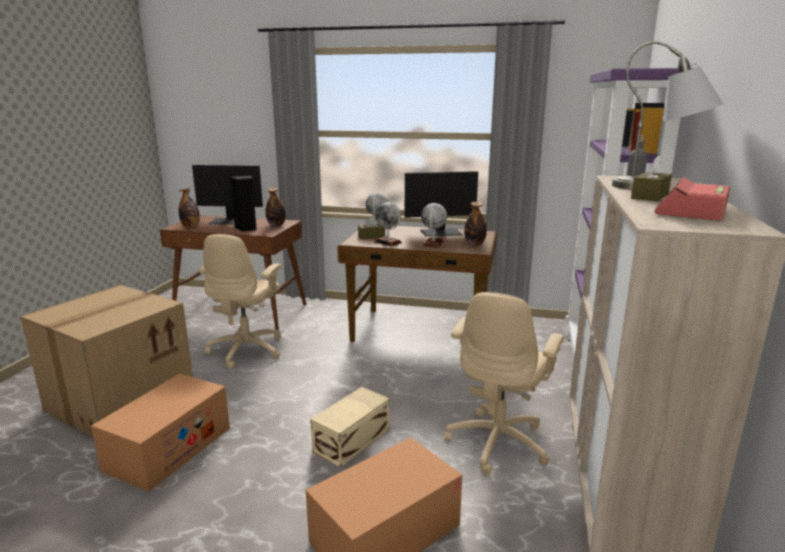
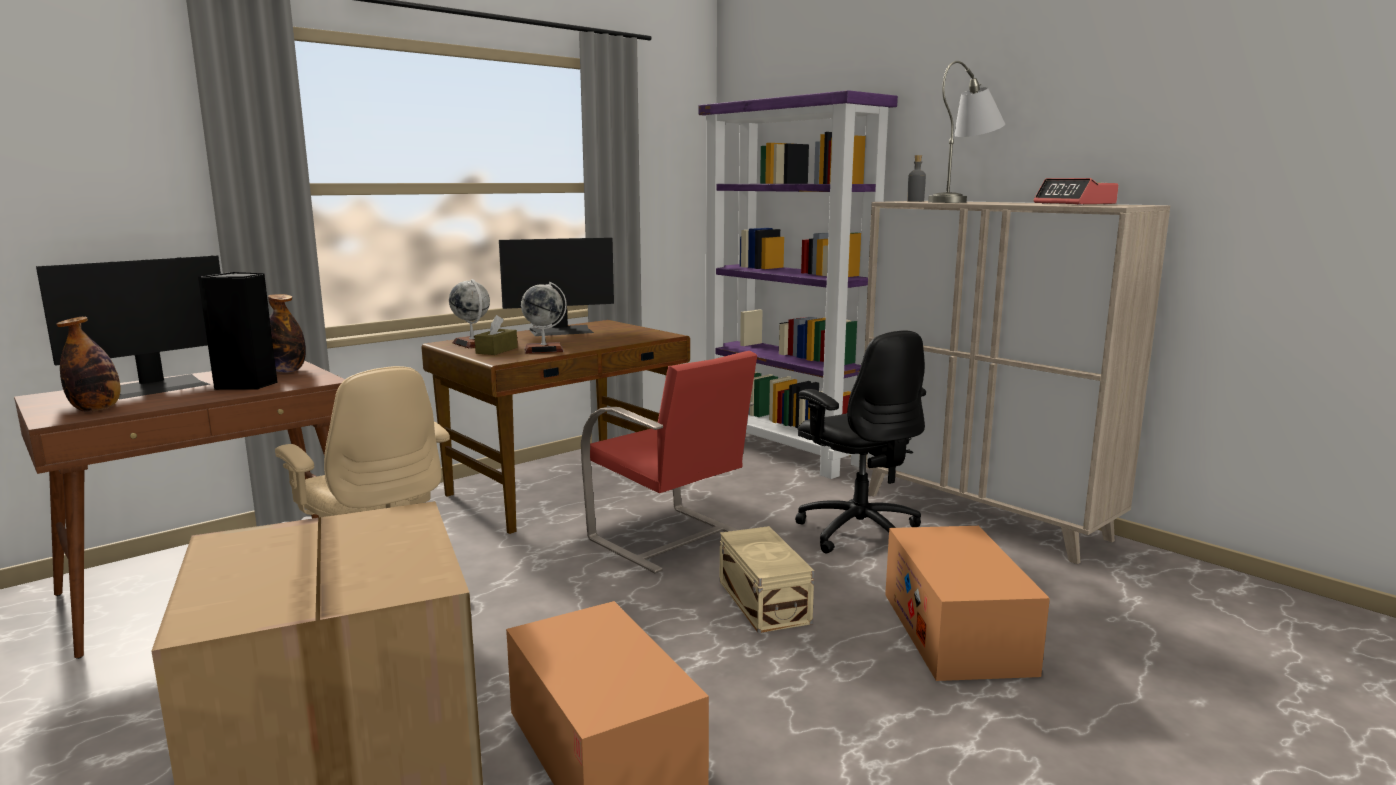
camera: 55 degrees left, 5 degrees down
(397, 382) = (669, 539): none -> red chair
(433, 243) = (597, 340): globe -> none
(441, 232) = (562, 331): monitor -> monitor turned 45 degrees clockwise
(474, 244) = (638, 331): bottle -> none
(498, 442) = (858, 531): beige office chair -> black office chair
(650, 196) = (1000, 203): brown tissue box -> none

